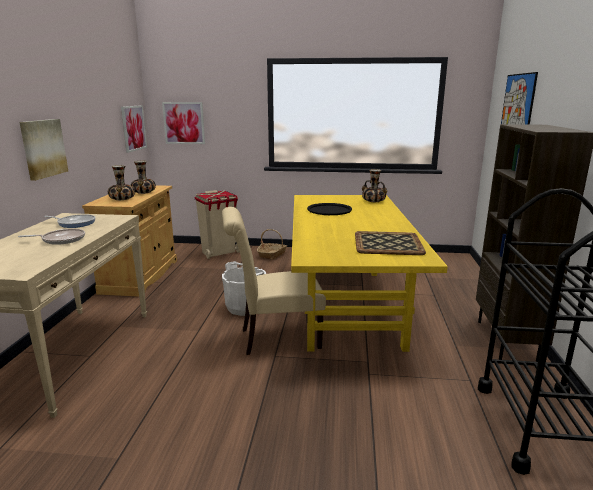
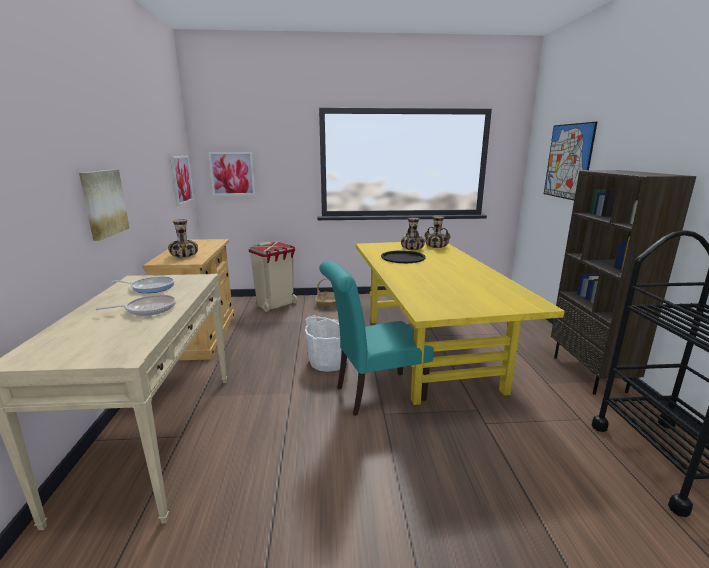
camera: 10 degrees left, 0 degrees up
(143, 192) = (203, 247): vase -> vase (412, 248)
(274, 338) = (374, 394): beige chair -> turquoise chair
(388, 243) = (489, 290): tray -> none

